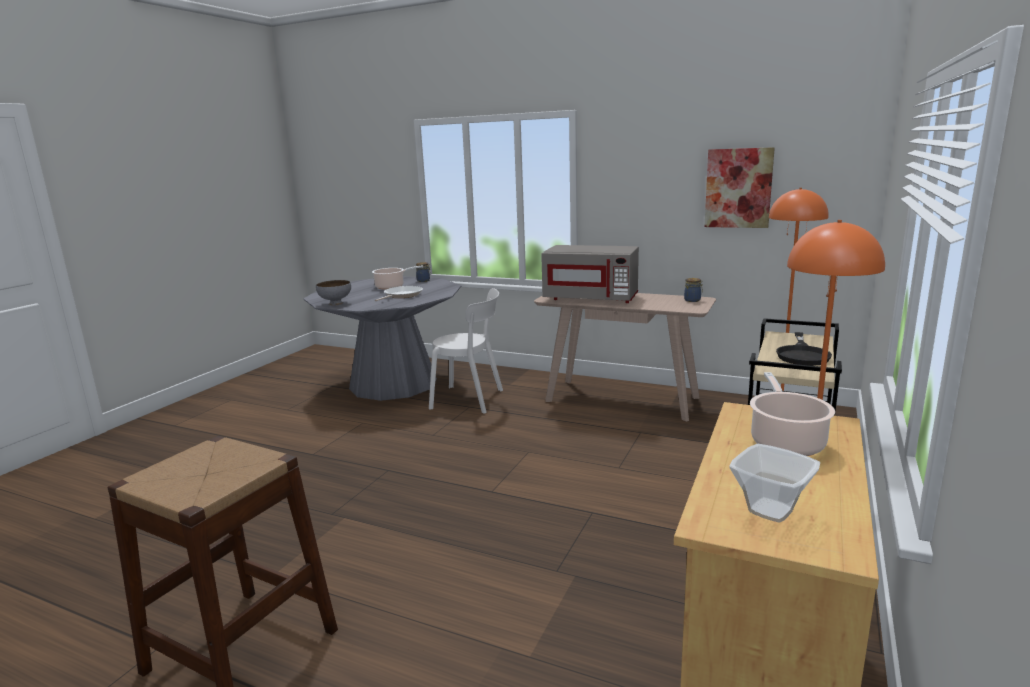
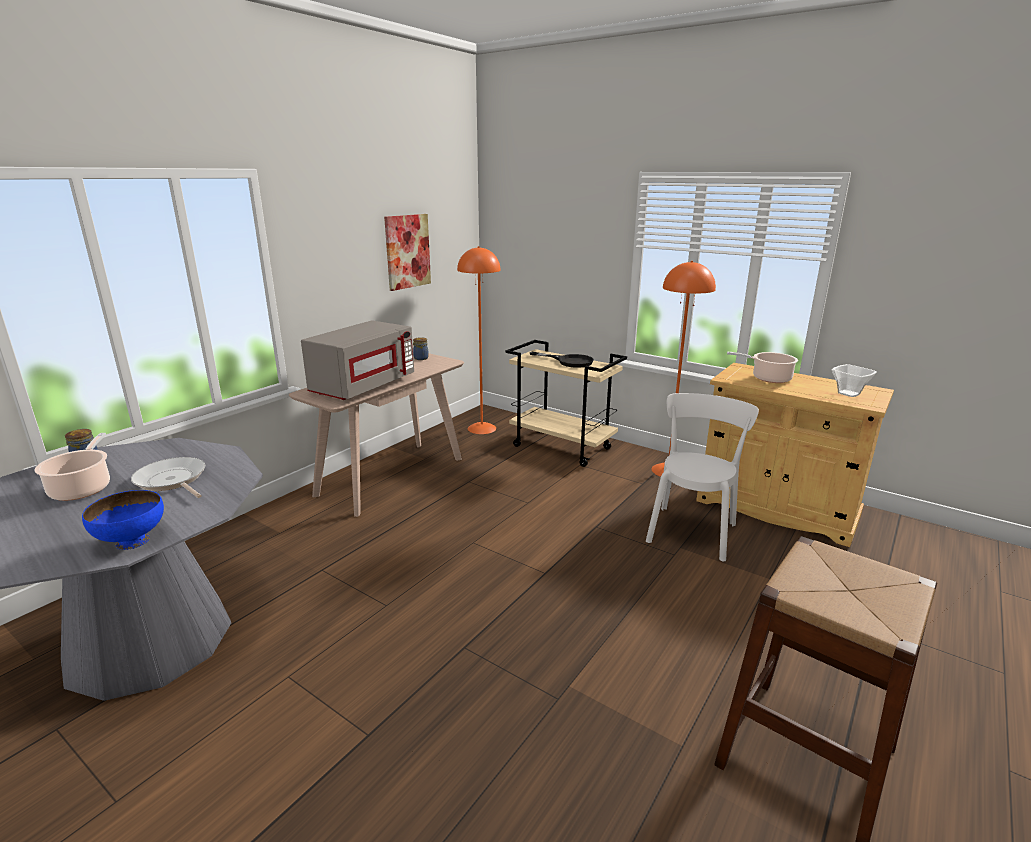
camera: 80 degrees left, 5 degrees up
(335, 303) = (131, 542): grey bowl -> blue bowl
(470, 399) = (299, 566): white chair -> white chair (692, 530)

